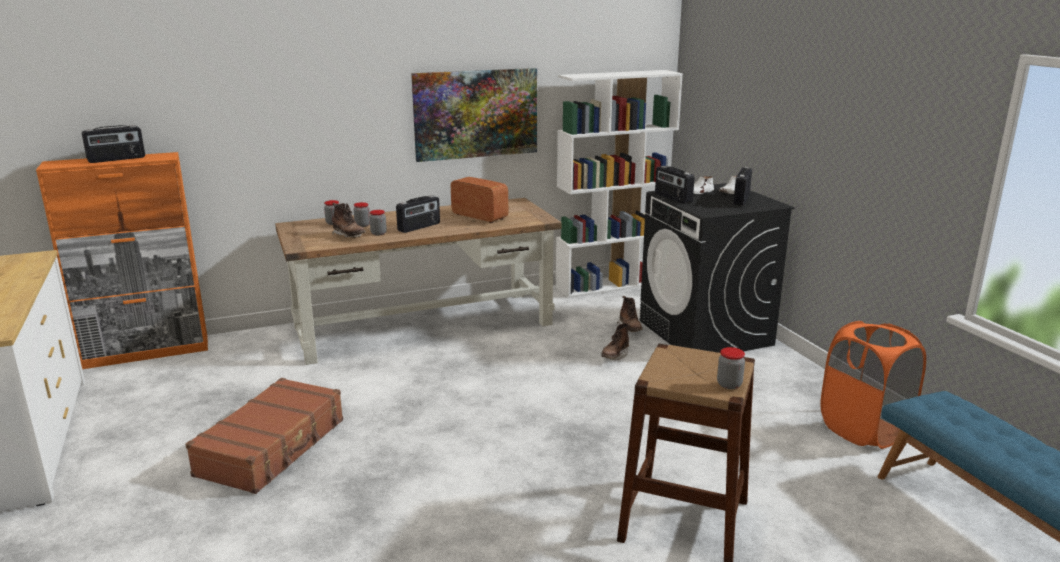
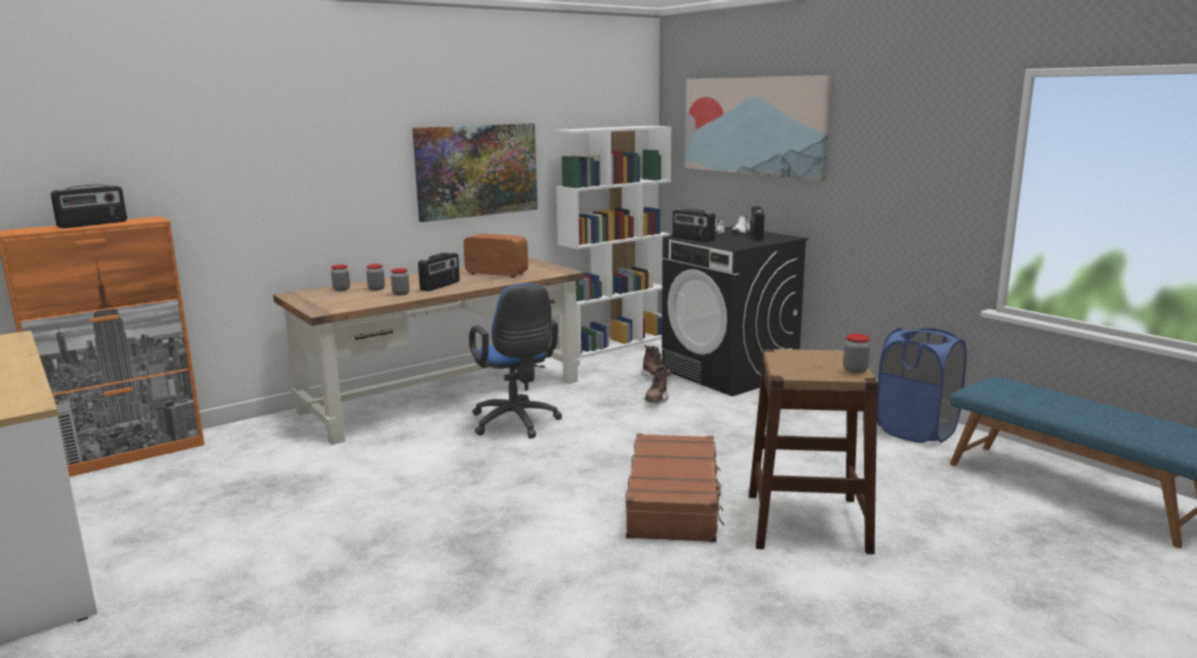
camera: 15 degrees left, 5 degrees down
(273, 447) = (343, 523): brown suitcase -> brown suitcase (674, 502)
(349, 236) = (370, 298): brown boot -> none
(471, 364) = (516, 424): none -> blue office chair
(755, 81) = (752, 126): none -> picture
(864, 430) = (916, 431): orange laundry basket -> blue laundry basket

